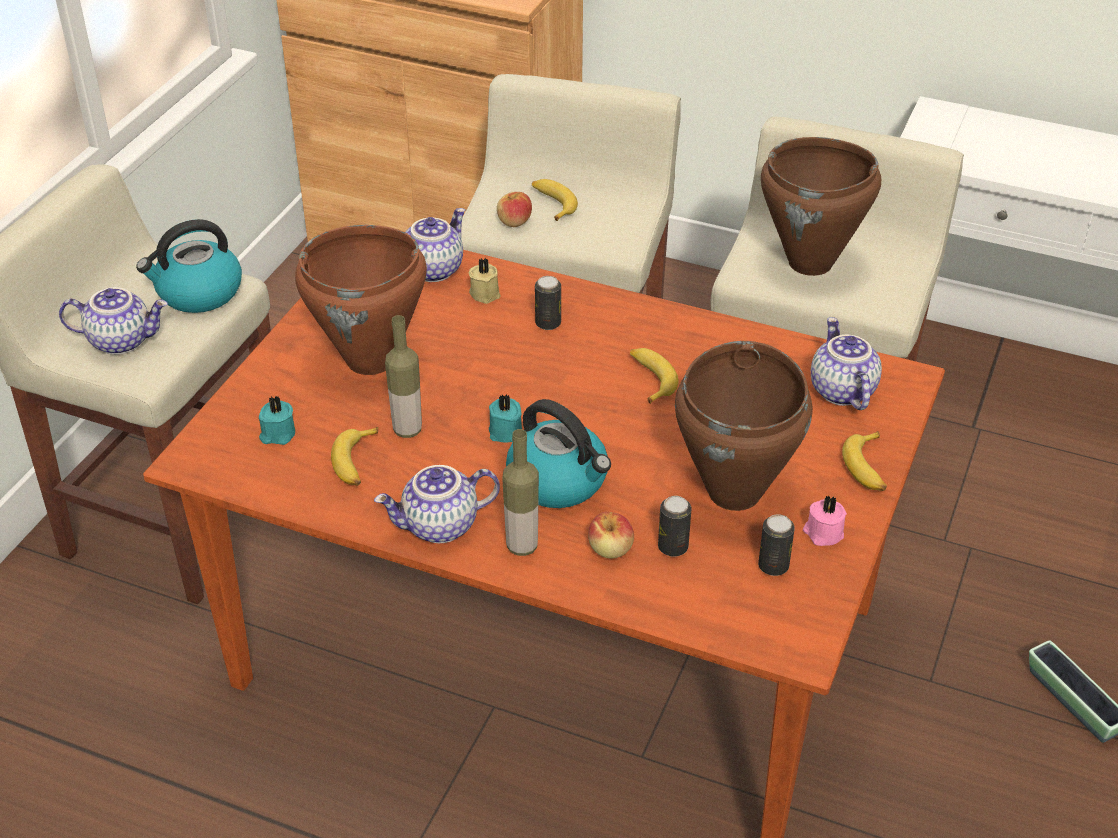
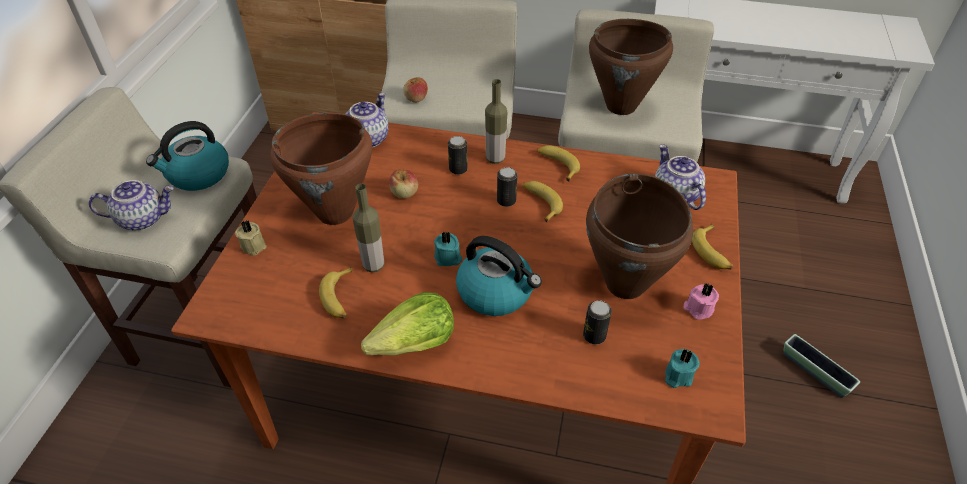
camera: 10 degrees left, 5 degrees up
(277, 434) = (274, 282): turquoise candle -> turquoise candle (677, 376)
(440, 527) = (415, 344): teapot -> lettuce
(485, 293) = (408, 152): beige candle -> beige candle (254, 245)
(522, 546) = (481, 352): bottle -> bottle (495, 159)
(552, 204) = (439, 83): banana -> banana (557, 165)
(610, 549) = (548, 344): apple -> apple (404, 193)
(773, 566) = (672, 341): can -> can (506, 201)

